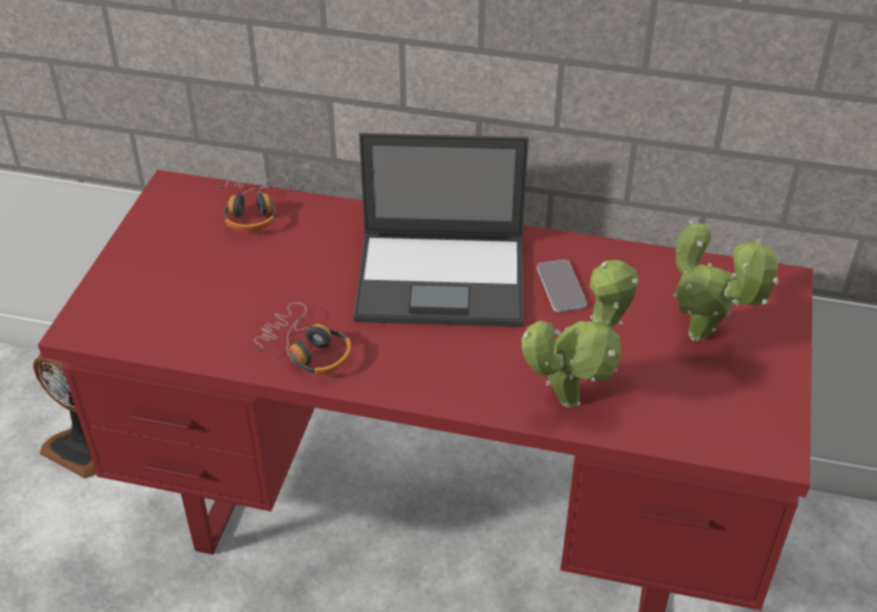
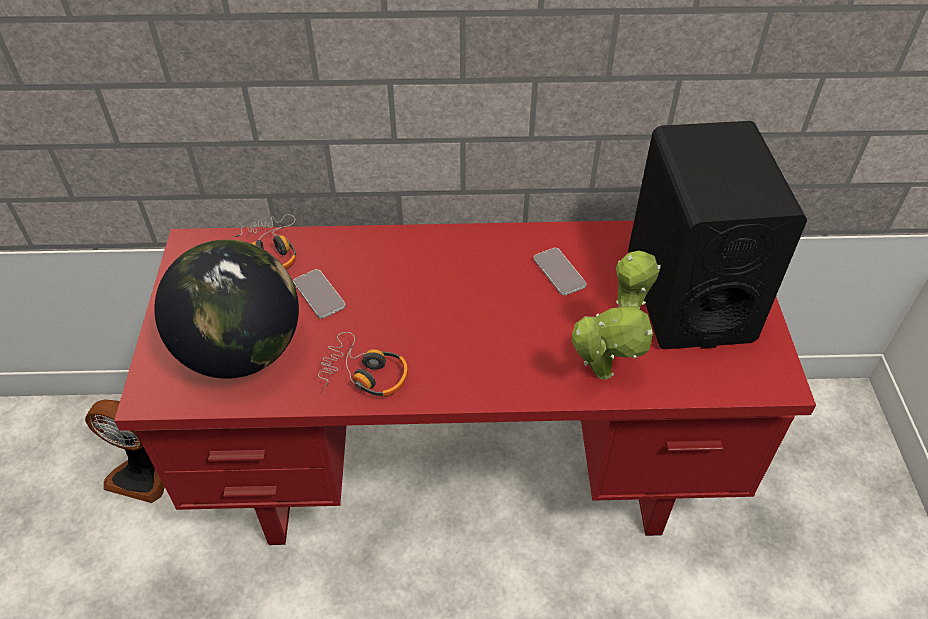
camera: 15 degrees left, 5 degrees up
(186, 303) = (242, 352): none -> globe
(287, 262) = (319, 294): none -> phone
(443, 279) = (459, 284): laptop -> none
(703, 339) = (688, 295): potted plant -> black speaker

